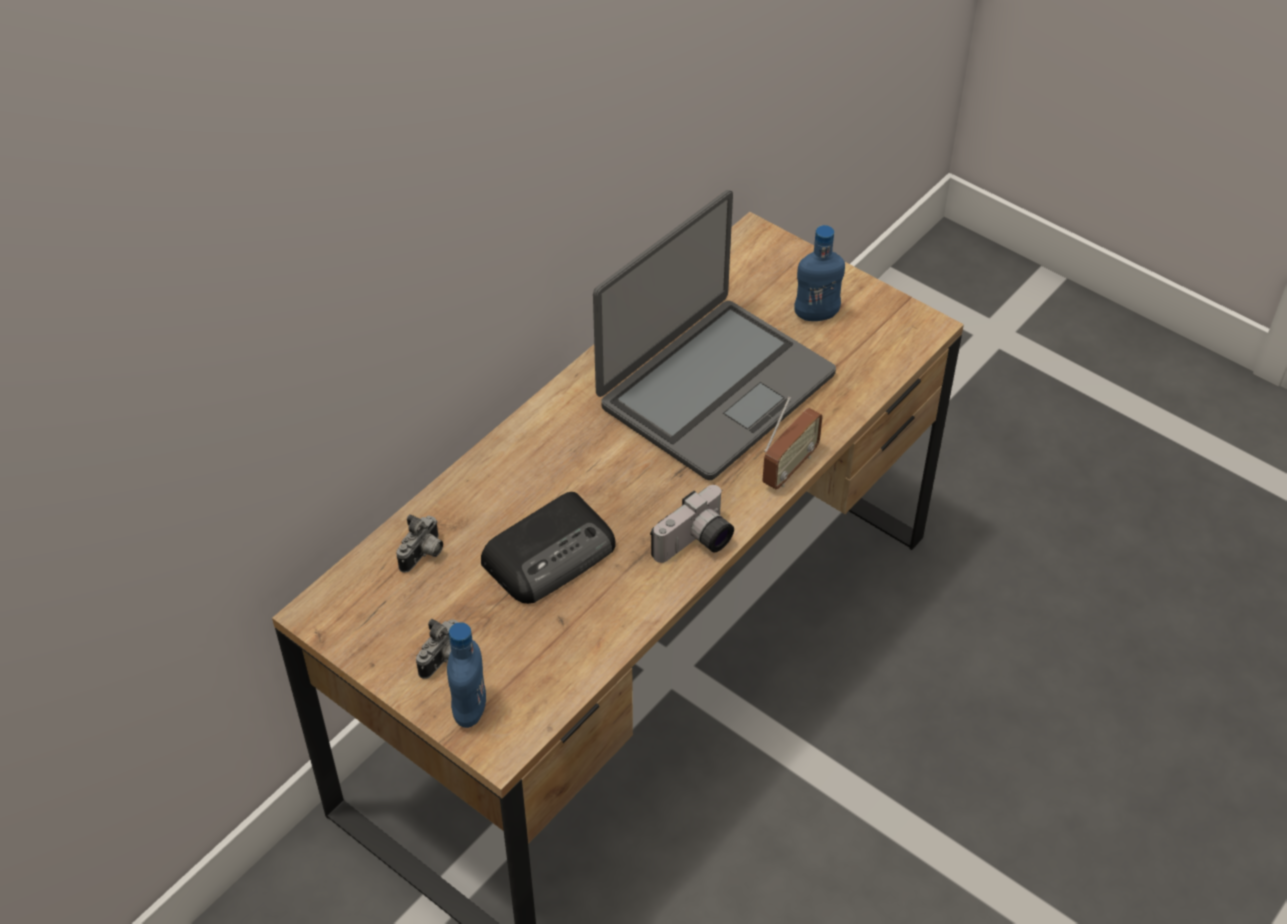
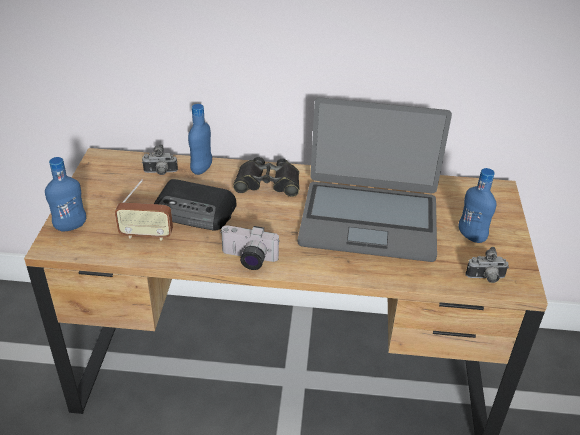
camera: 55 degrees right, 10 degrees down
(445, 660) = (98, 206): camera -> camera (485, 278)
(456, 504) = (201, 169): none -> blue bottle
(552, 447) = (268, 183): none -> black binoculars
(789, 468) = (341, 273): radio -> radio (146, 235)

